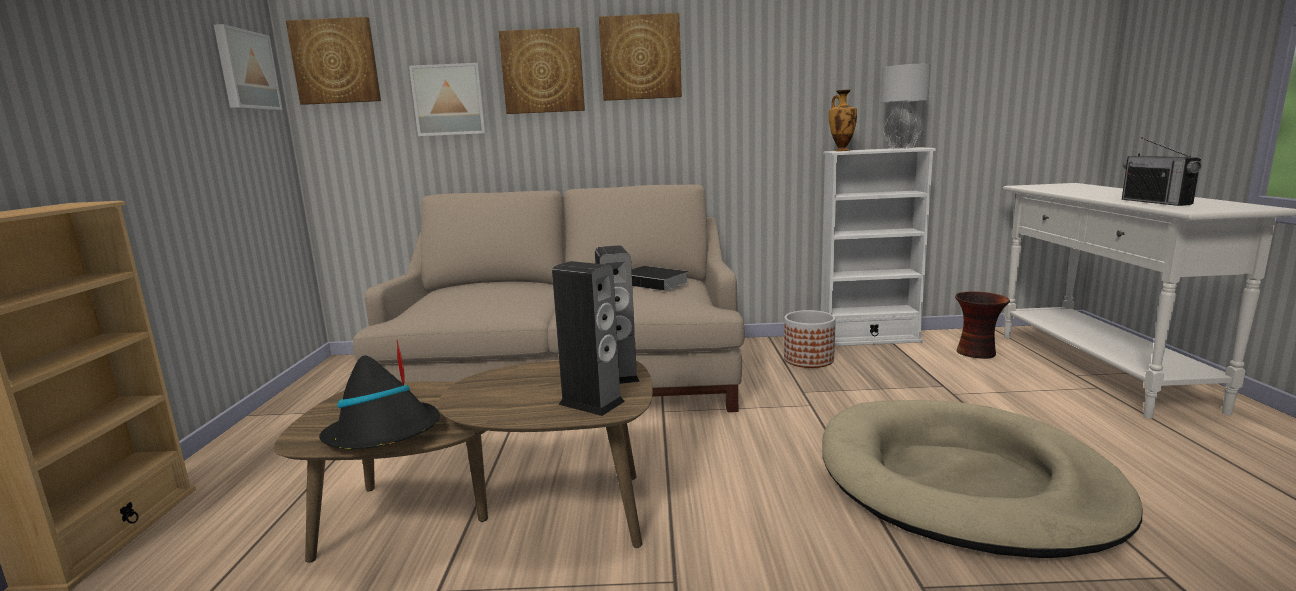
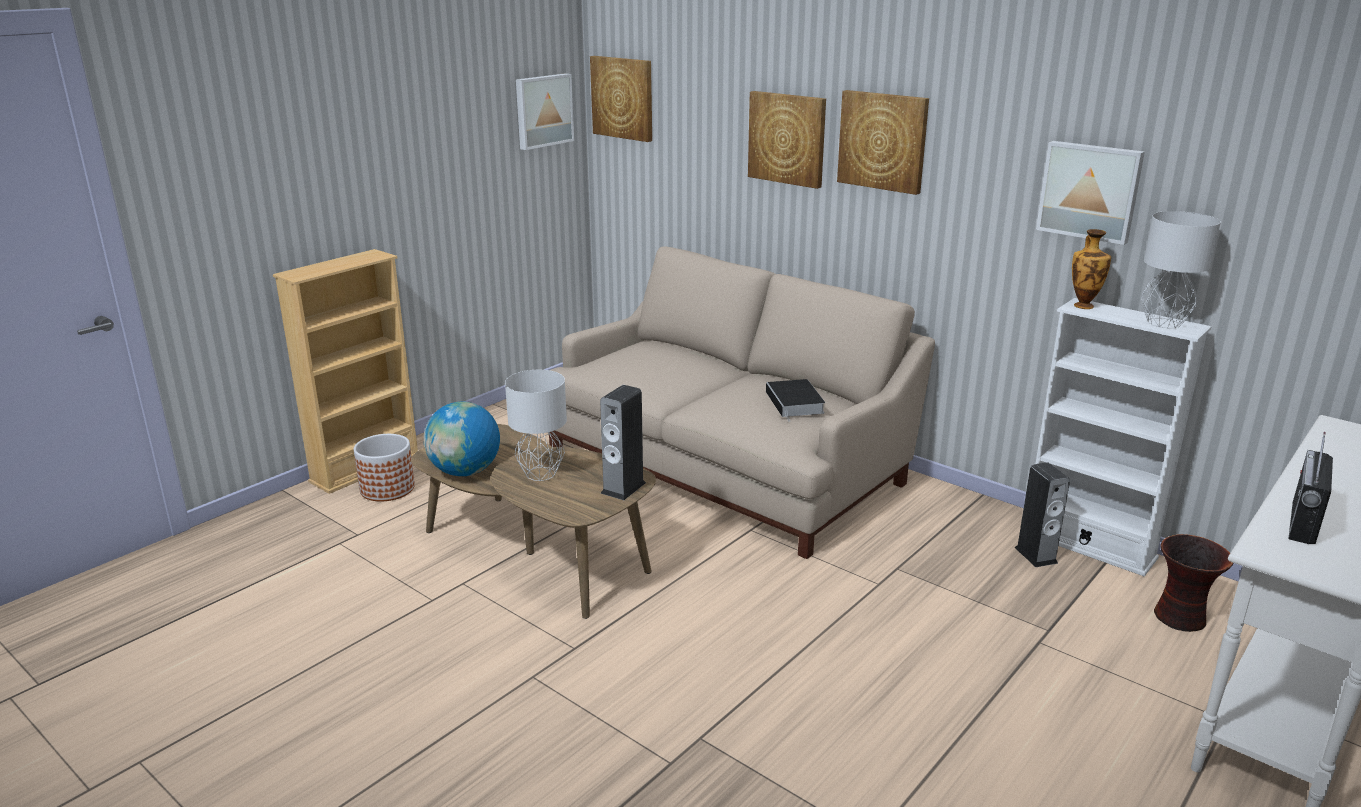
camera: 40 degrees right, 10 degrees up
(385, 435) = (465, 472): black hat -> globe
(449, 100) = (705, 151): picture -> picture (1090, 191)
(506, 394) = (540, 473): none -> grey table lamp
(591, 403) = (570, 503): speaker -> speaker (1035, 555)
(808, 360) = (969, 539): planter -> planter (387, 489)
(963, 482) = (868, 706): beige dog bed -> none

